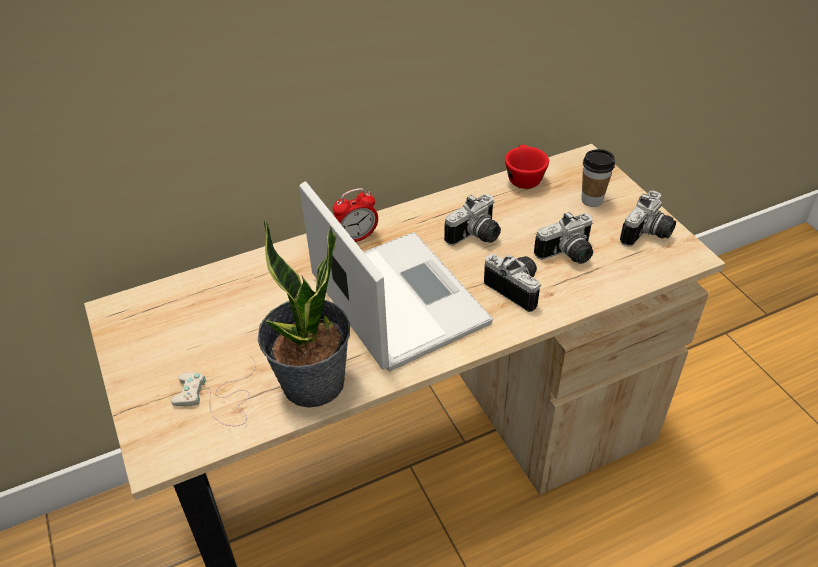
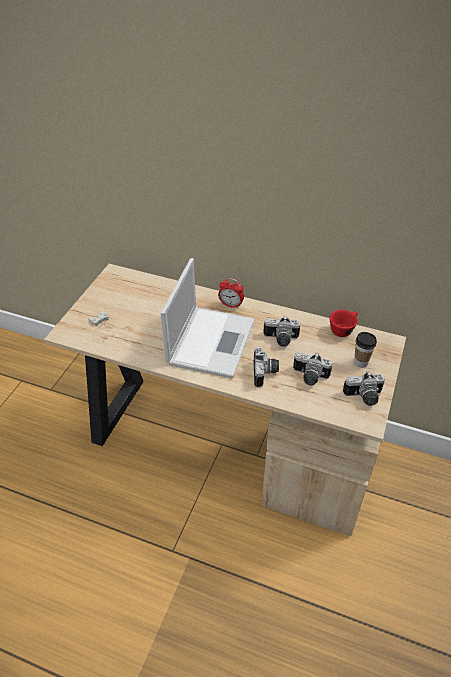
camera: 45 degrees right, 0 degrees up
(313, 383) = (139, 348): potted plant -> none

